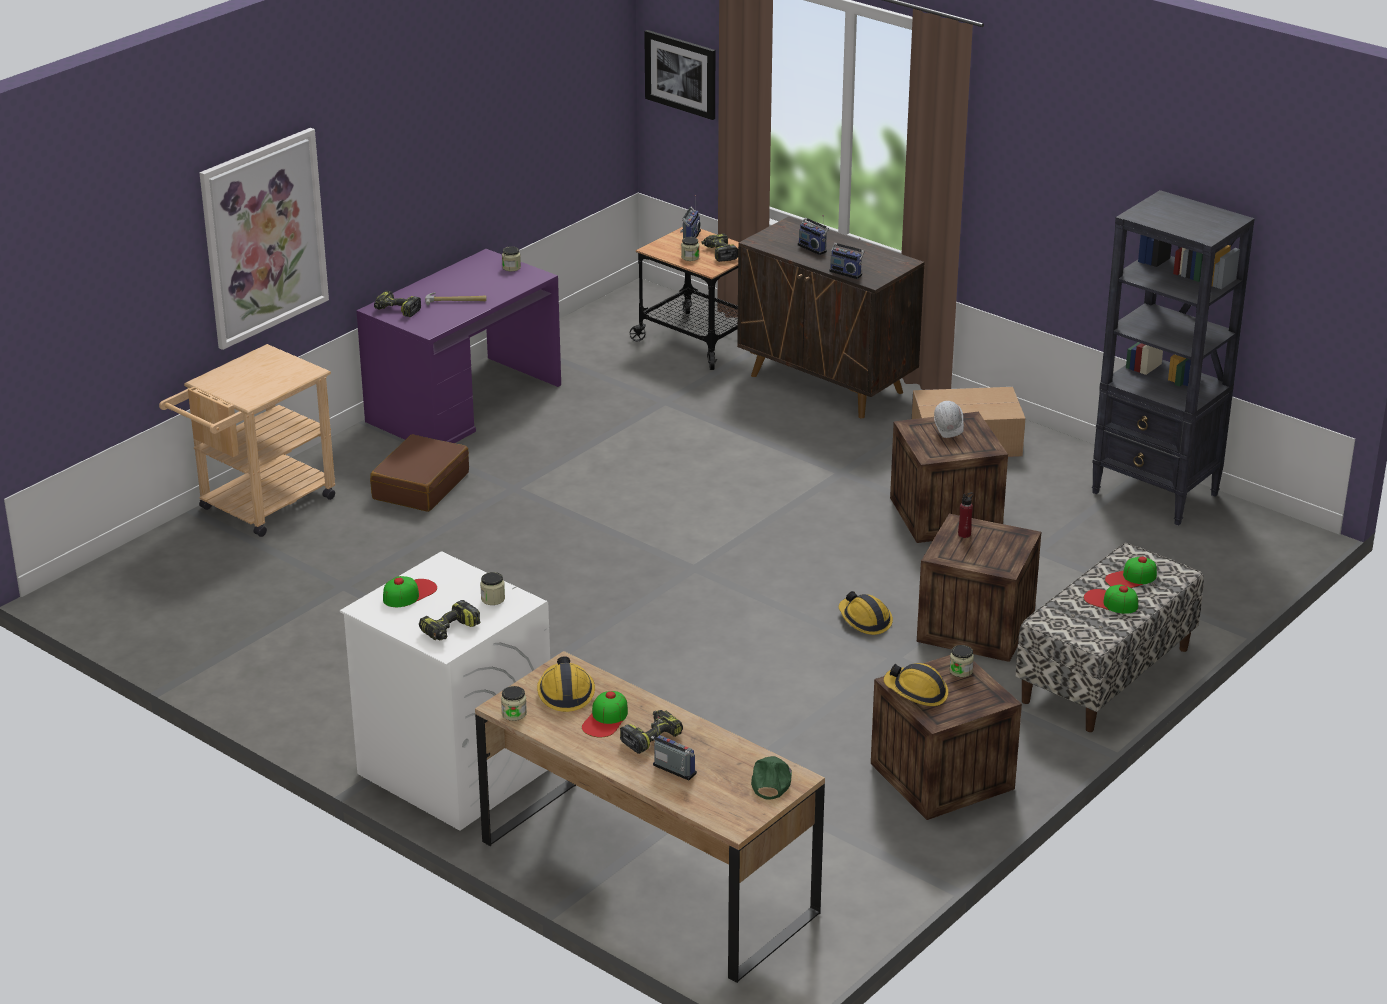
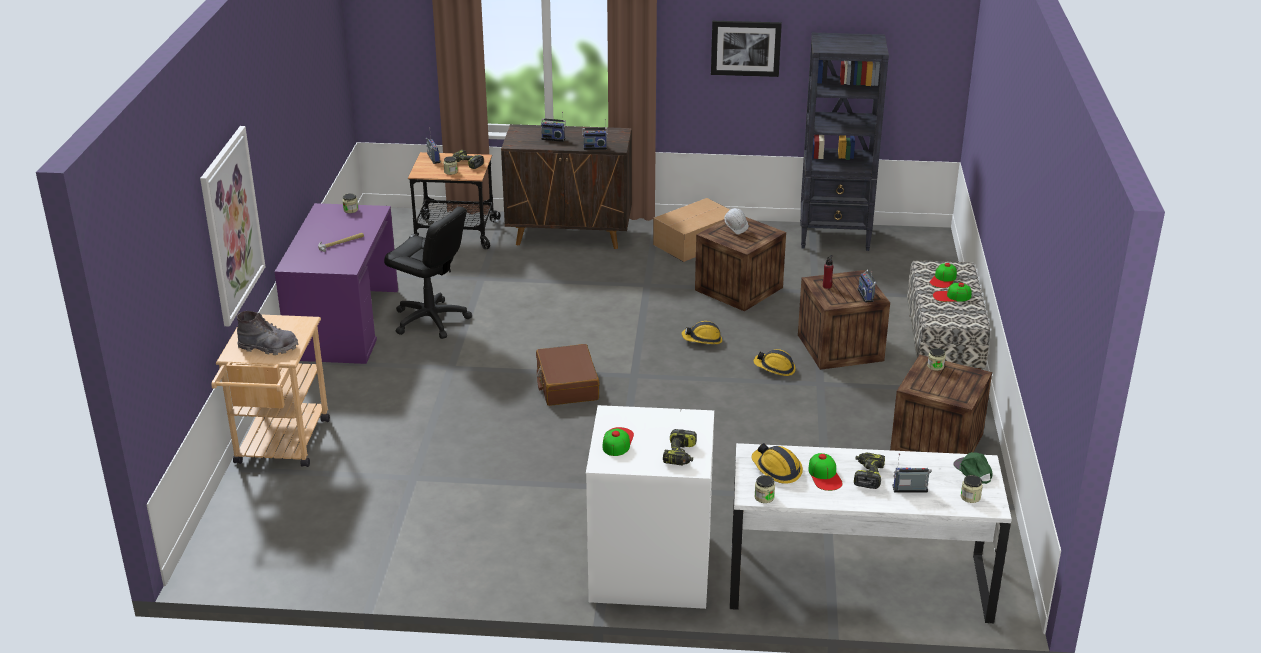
camera: 35 degrees left, 0 degrees up
(245, 385) = (268, 347): none -> grey boot
(396, 310) = (305, 262): power drill -> none
(420, 486) = (383, 389): brown suitcase -> brown suitcase (567, 385)
(493, 599) = (678, 423): jar -> jar (970, 497)
(554, 430) = (430, 320): none -> black office chair
(648, 876) = (858, 582): brown desk -> white desk
(681, 74) = (391, 42): picture -> picture (745, 48)
(916, 692) = (930, 388): hard hat -> hard hat (702, 339)
(997, 562) = (866, 295): none -> radio

